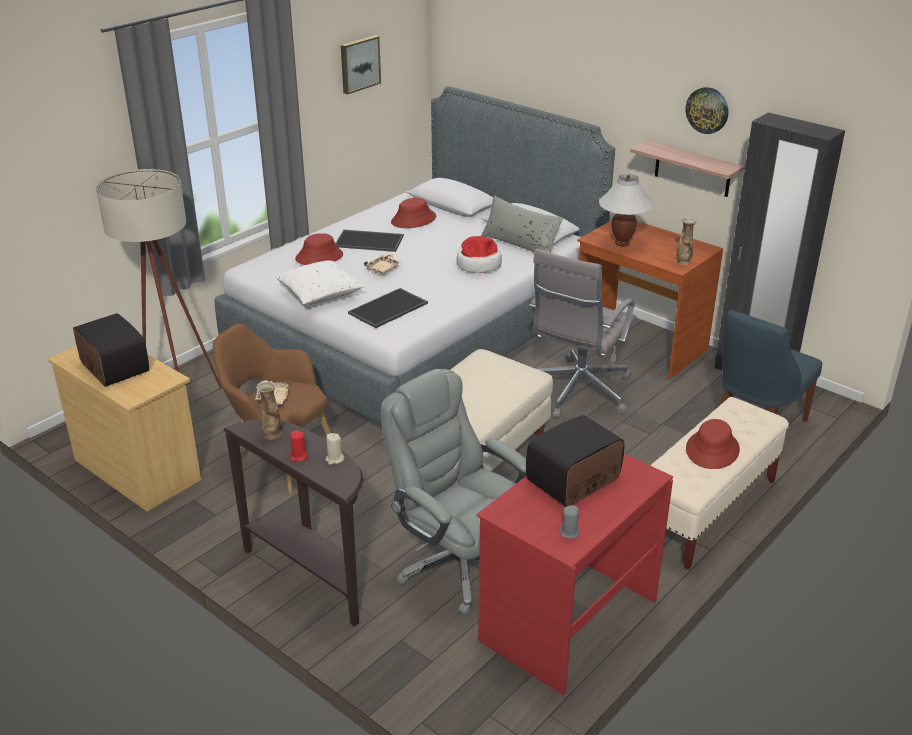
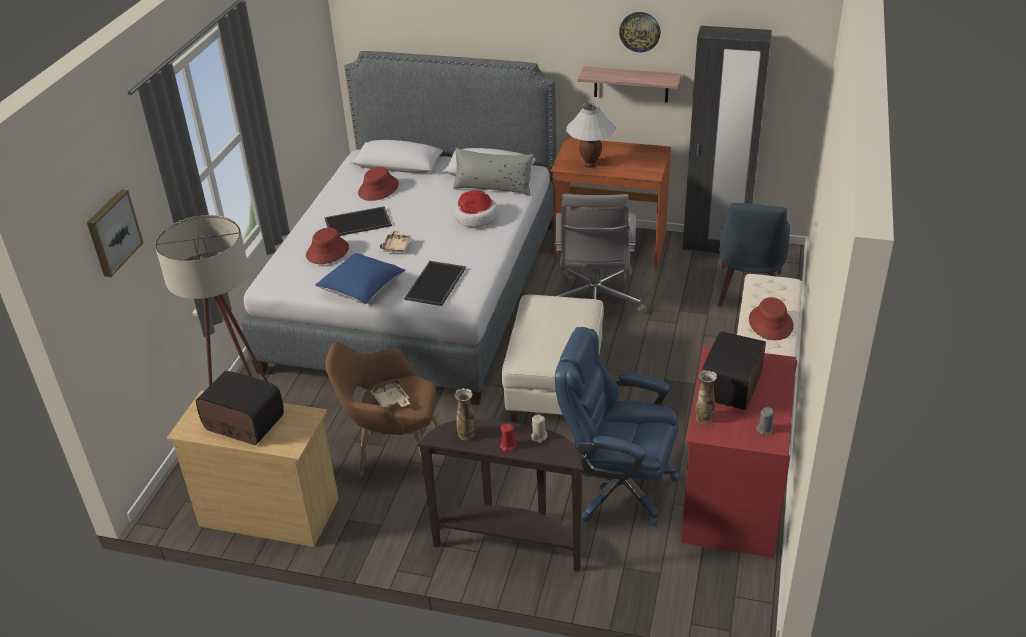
camera: 25 degrees left, 5 degrees up
(320, 295) = (362, 289): white pillow -> blue pillow
(359, 64) = (289, 51): picture -> picture (112, 232)
(458, 564) = (617, 487): grey office chair -> blue office chair
(683, 261) = (651, 168): vase -> vase (704, 418)

